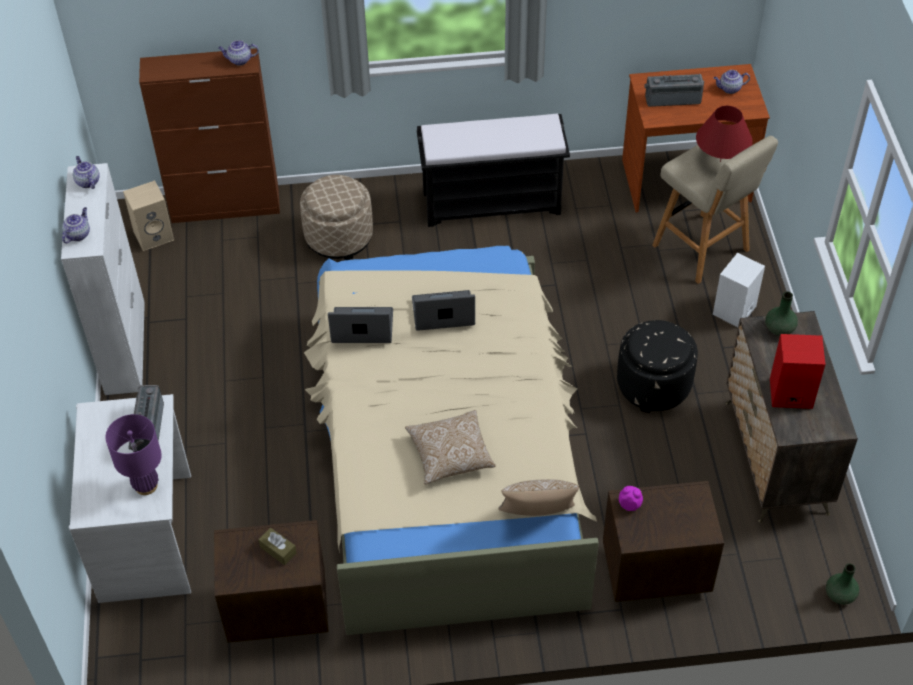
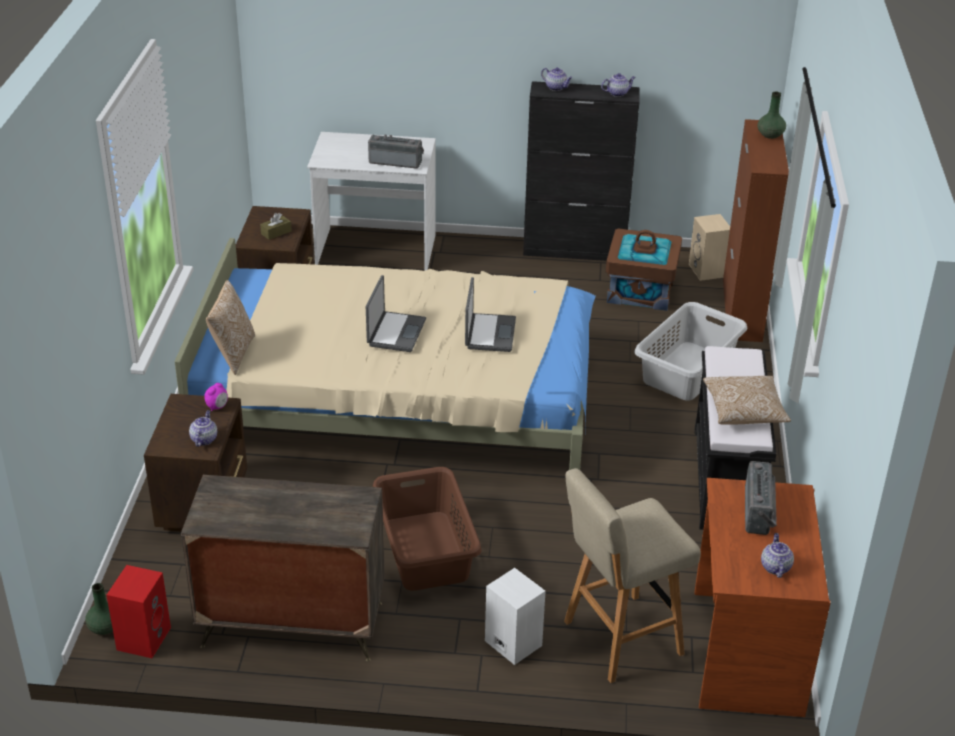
camera: 100 degrees right, 15 degrees down
(125, 347) = (575, 250): white cabinet -> black cabinet
(146, 485) = (342, 158): purple table lamp -> none
(200, 284) = (640, 290): none -> brown storage box
(239, 60) = (770, 164): teapot -> teapot (204, 439)
(339, 237) = (688, 371): beige ottoman -> grey laundry basket
(362, 328) = (487, 289): laptop -> laptop (395, 332)
(450, 455) = (324, 318): pillow -> pillow (744, 411)
(653, 385) = (425, 551): black ottoman -> brown laundry basket
(720, 161) = (648, 542): red table lamp -> none
(780, 328) = (353, 513): green vase -> green vase (770, 135)
(789, 394) = (262, 498): red speaker -> red speaker (143, 637)

